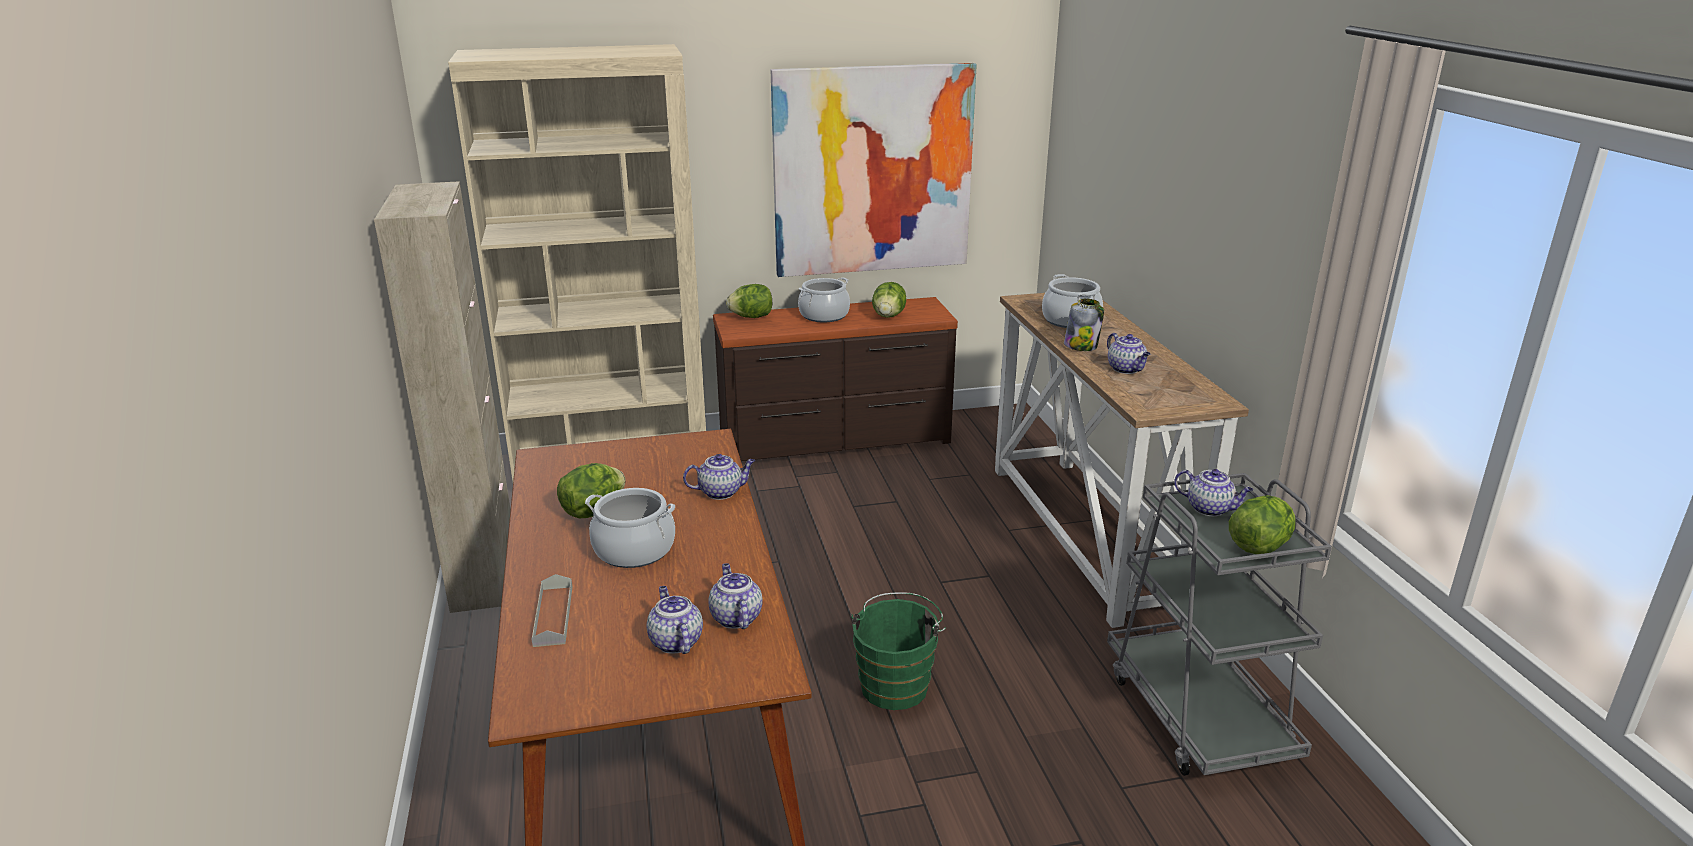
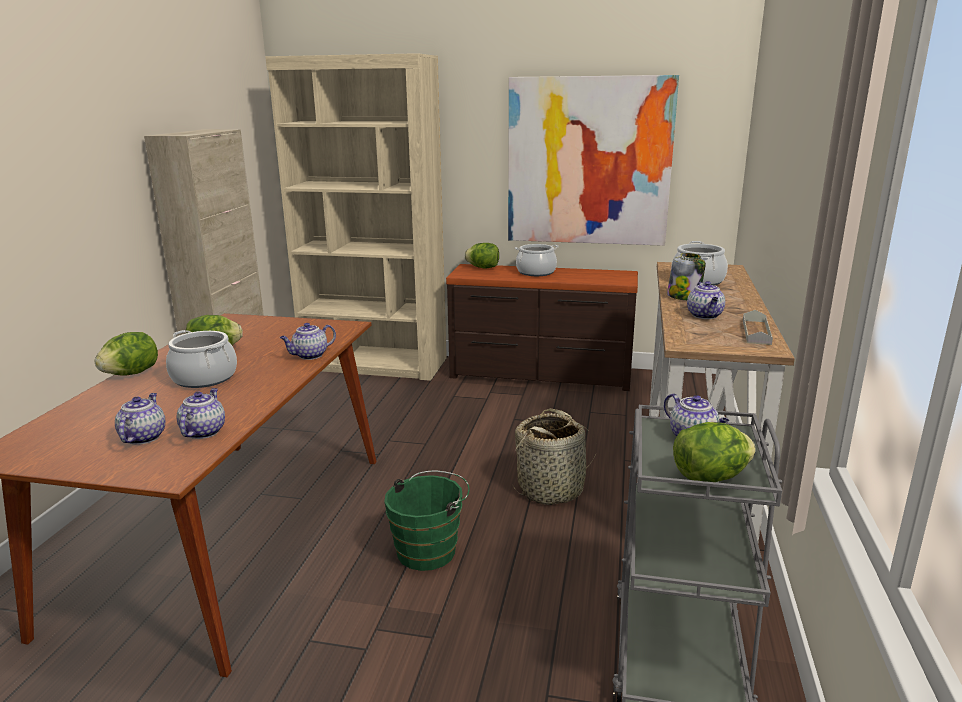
camera: 25 degrees right, 5 degrees down
(553, 615) = (99, 404): grey tray -> grey tray (756, 332)
(721, 492) = (309, 355): teapot -> teapot turned 135 degrees clockwise
(888, 316) = (584, 278): lettuce -> lettuce (131, 374)
(962, 582) = (551, 489): none -> basket

